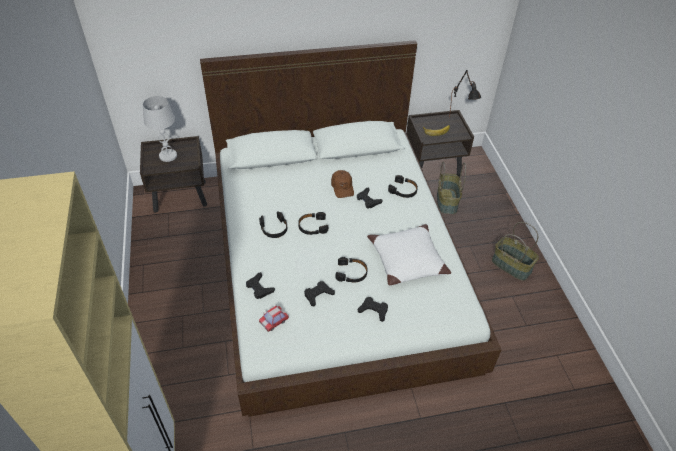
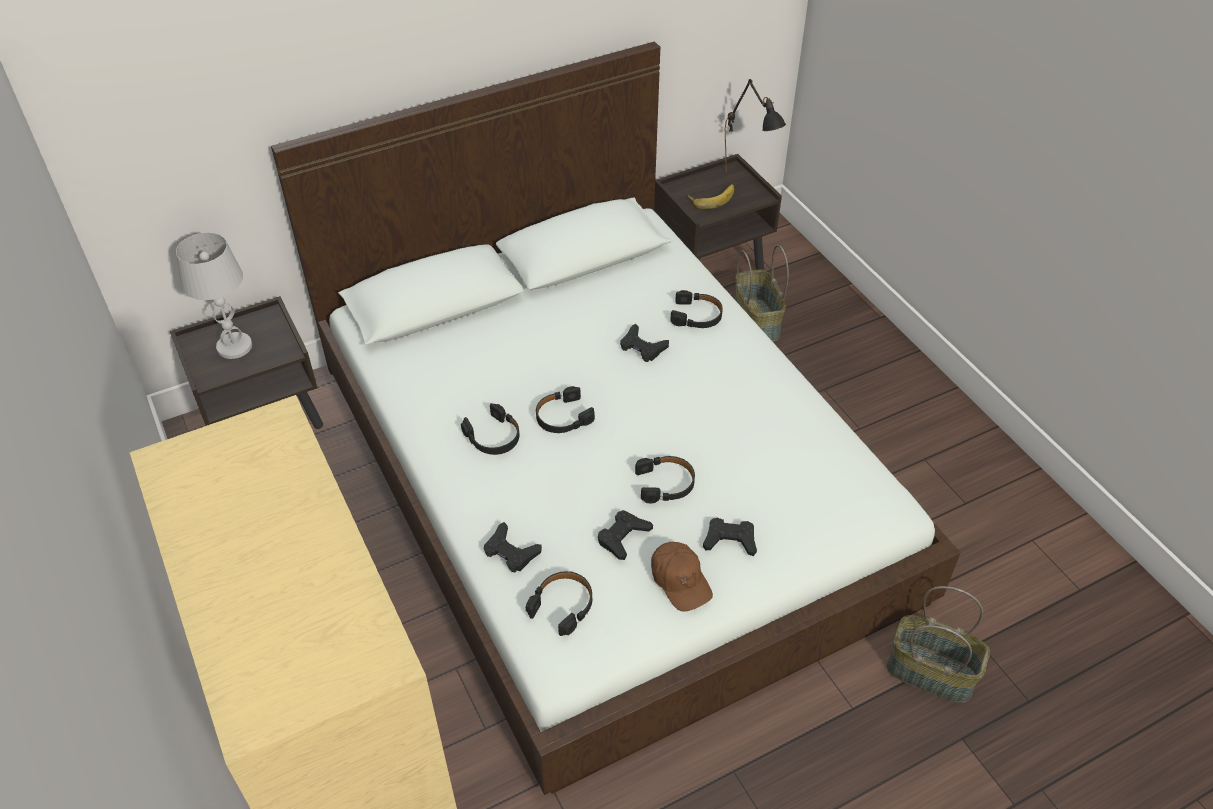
camera: 15 degrees left, 0 degrees up
(274, 321) = (563, 605): toy car -> black headphones
(342, 187) = (587, 334): brown cap -> brown cap (680, 580)
(407, 260) = (751, 438): white pillow -> none
(512, 266) = (905, 408): basket -> basket (932, 671)

